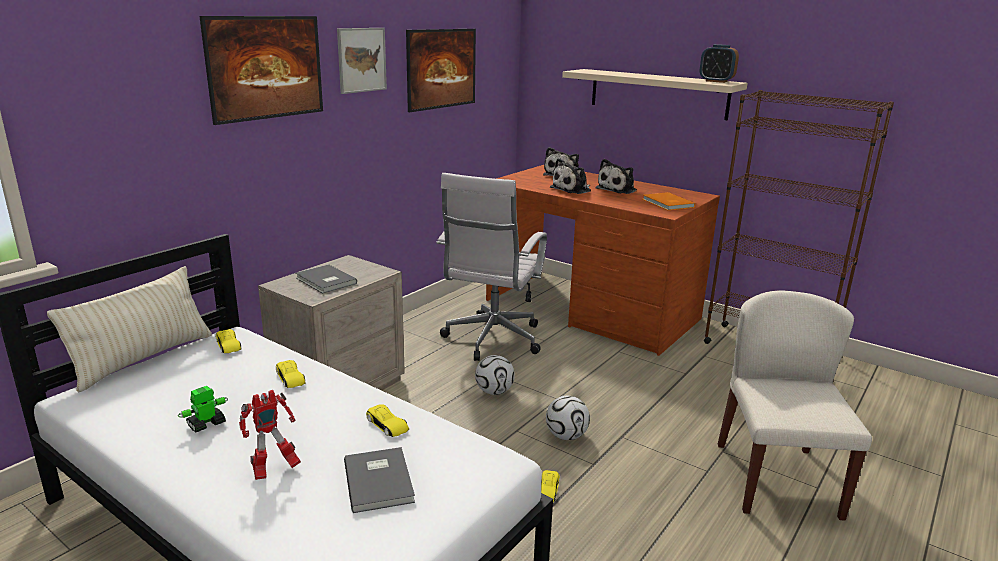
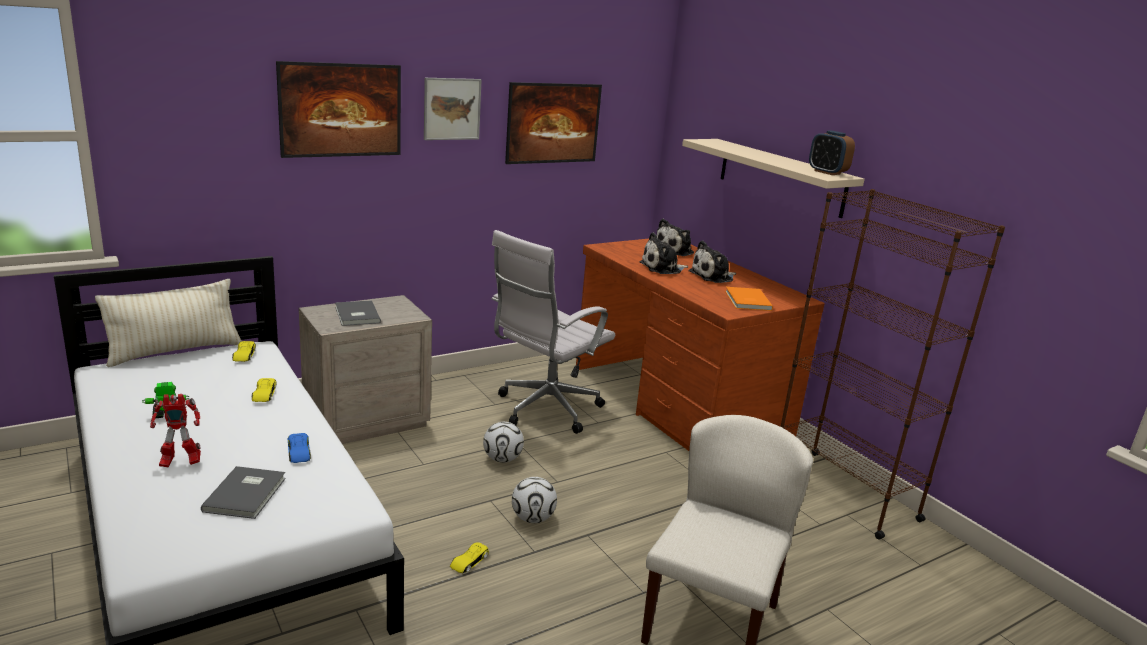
camera: 20 degrees right, 0 degrees up
(387, 425) = (299, 452): yellow toy car -> blue toy car

